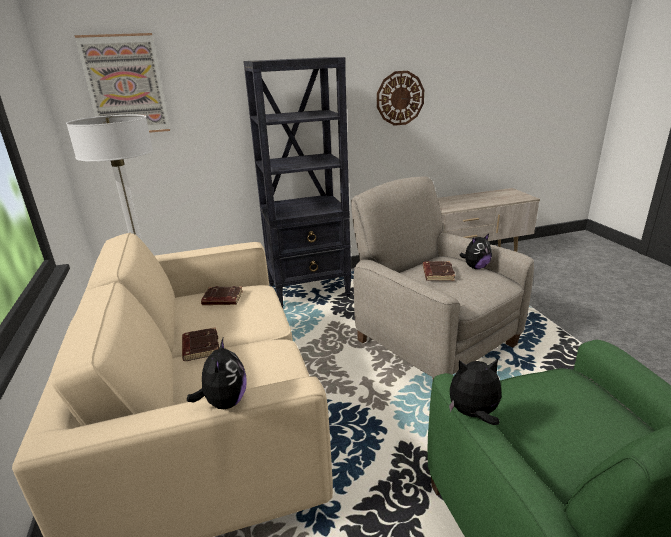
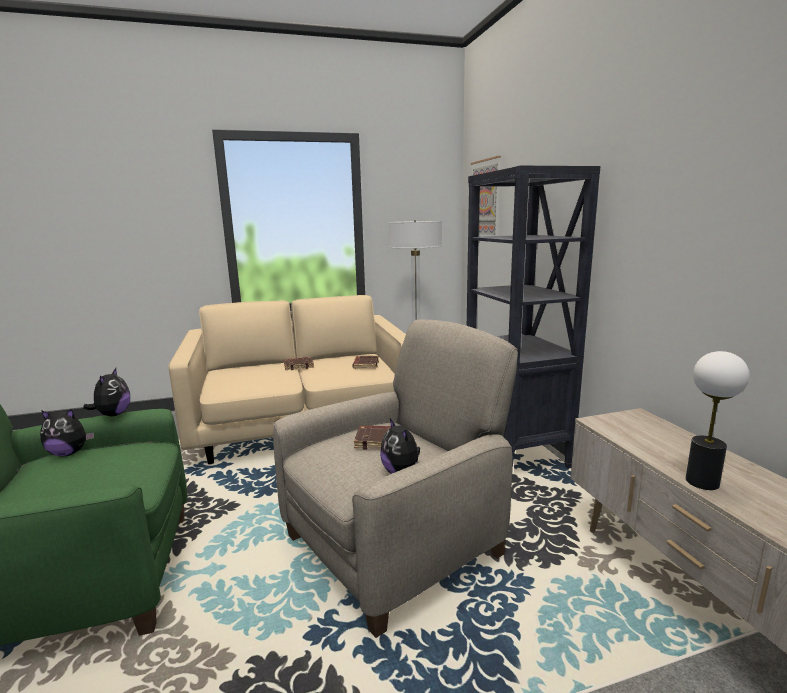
camera: 90 degrees right, 10 degrees down
(224, 402) = (185, 348): plush toy -> plush toy (69, 453)
(400, 98) = (706, 233): wall clock -> none
(462, 206) = (701, 482): none -> table lamp

